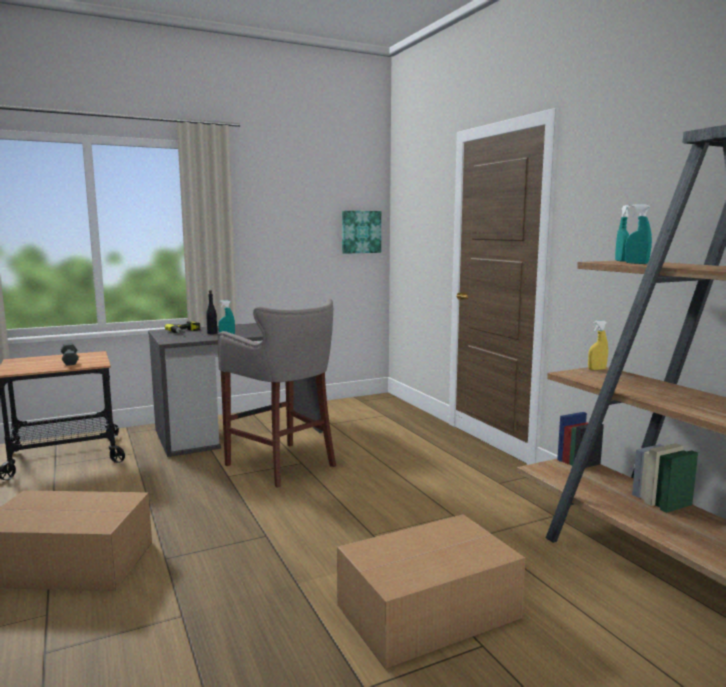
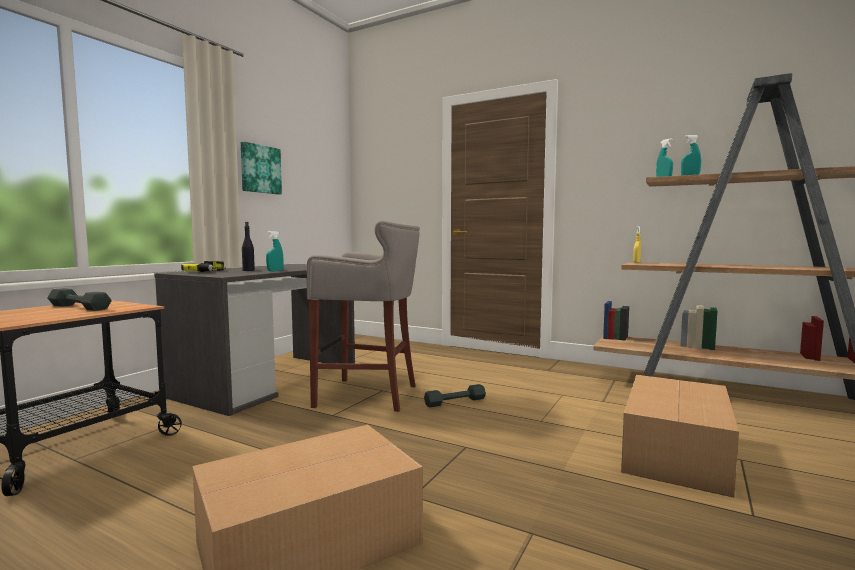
camera: 35 degrees left, 5 degrees down
(337, 492) = (455, 401): none -> grey dumbbell
(360, 232) = (332, 184): picture -> picture (260, 169)

